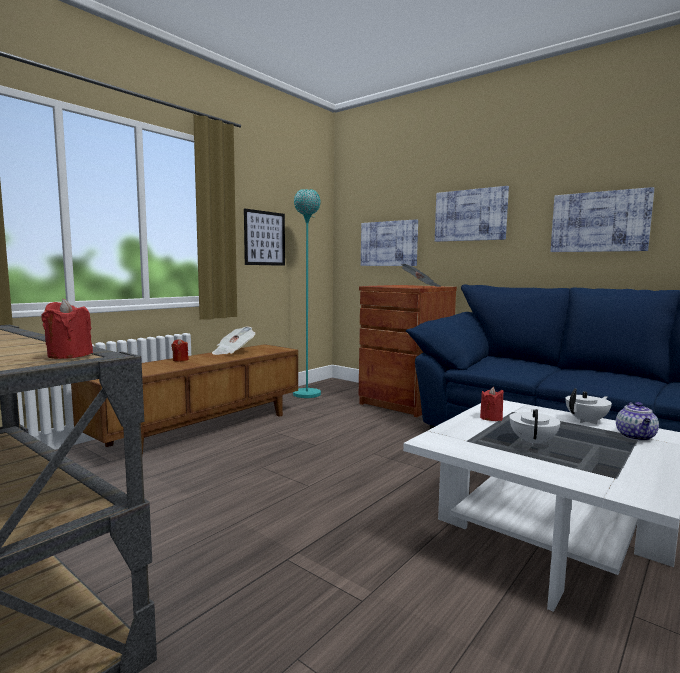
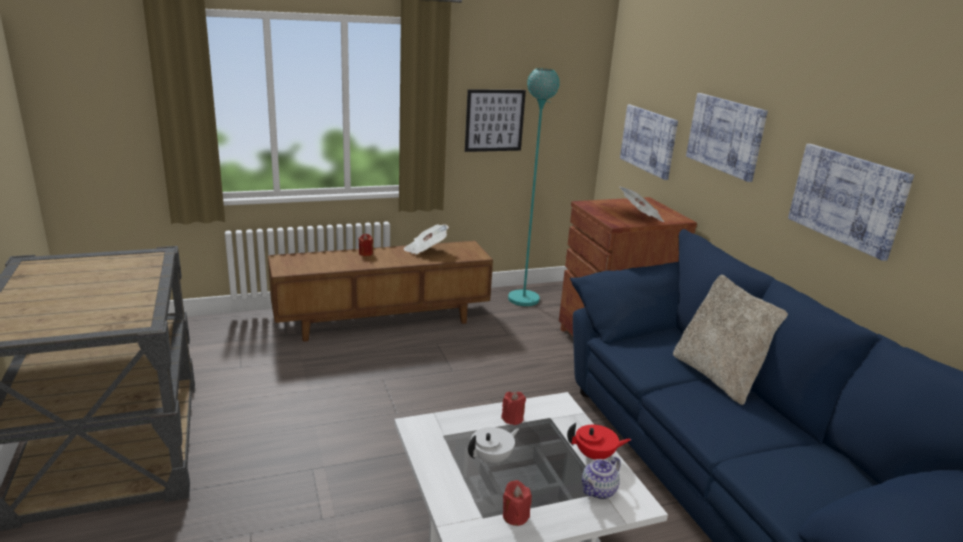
camera: 30 degrees right, 15 degrees up
(69, 355) = (136, 319): red candle -> red candle (515, 516)
(560, 367) = (720, 375): none -> beige pillow
(587, 421) = (595, 456): white teapot -> red teapot

